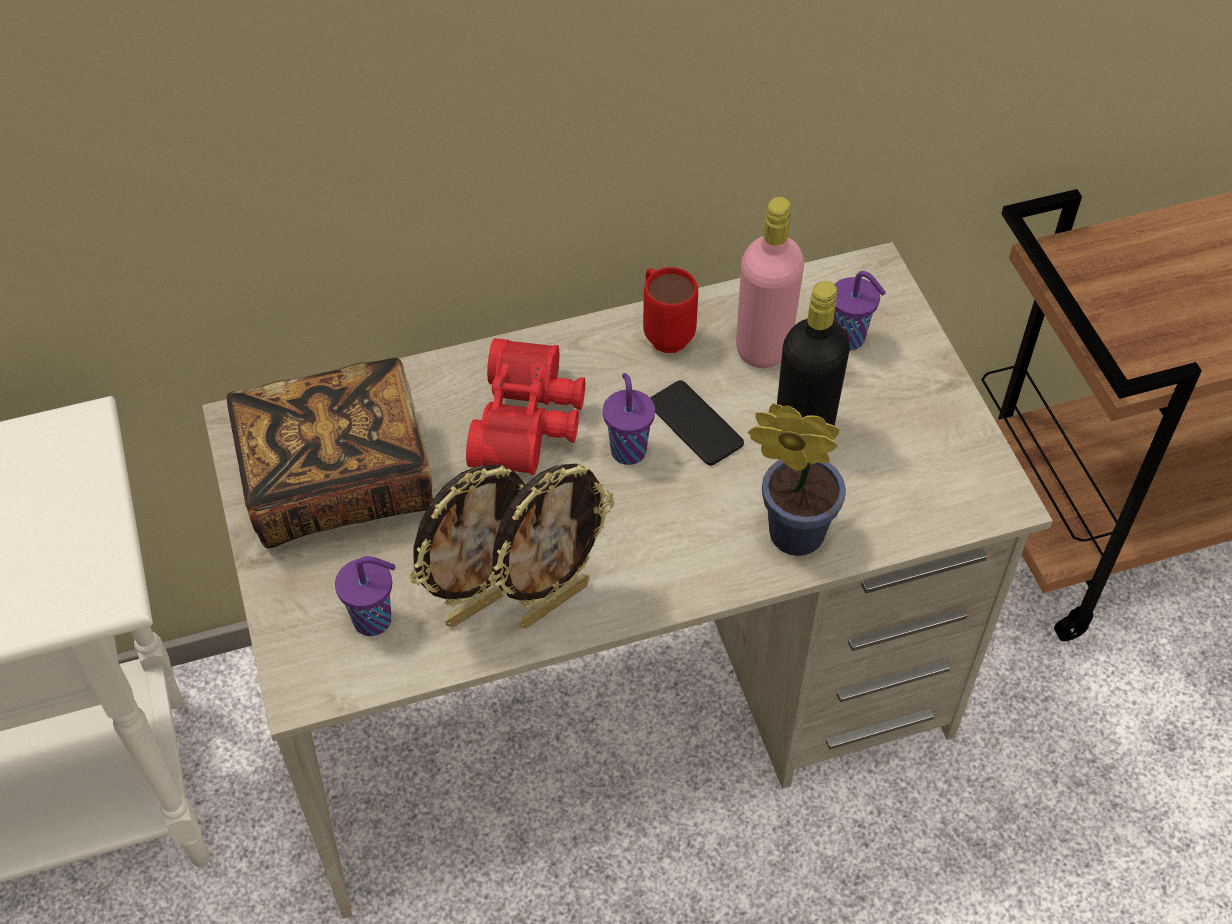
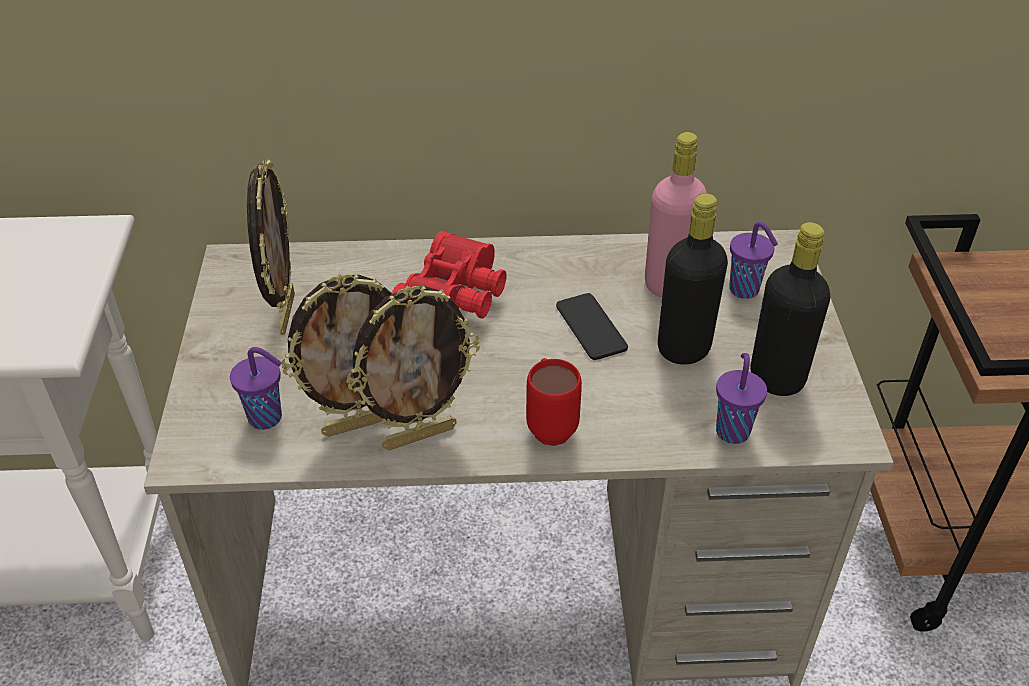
camera: 15 degrees right, 10 degrees down
(338, 480) = (285, 313): book -> picture frame
(628, 449) = (527, 335): purple cup -> purple cup (732, 430)
(664, 332) = (589, 258): red mug -> red mug (550, 424)
(788, 531) = (644, 423): potted plant -> none
(912, 446) = (776, 379): none -> black bottle

